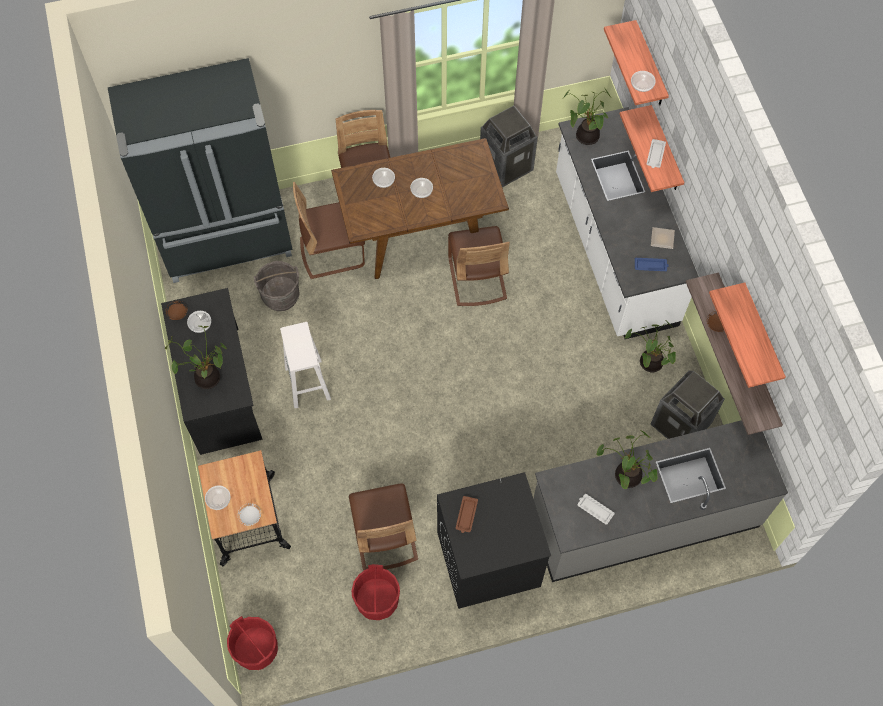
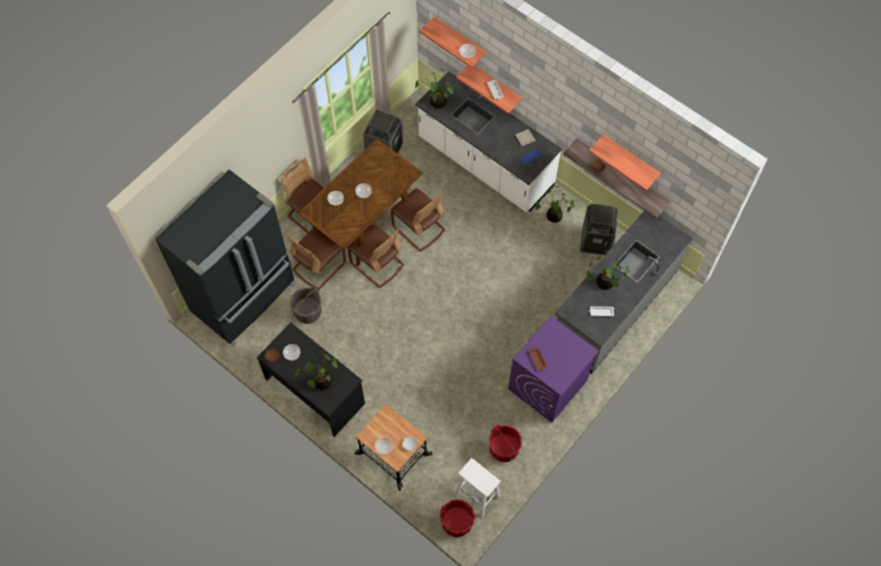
camera: 35 degrees left, 0 degrees up
(308, 384) = (366, 354): white stool -> white stool (478, 495)
(384, 536) = (480, 411): brown chair -> brown chair (377, 264)
(487, 559) = (547, 385): black washing machine -> purple washing machine

